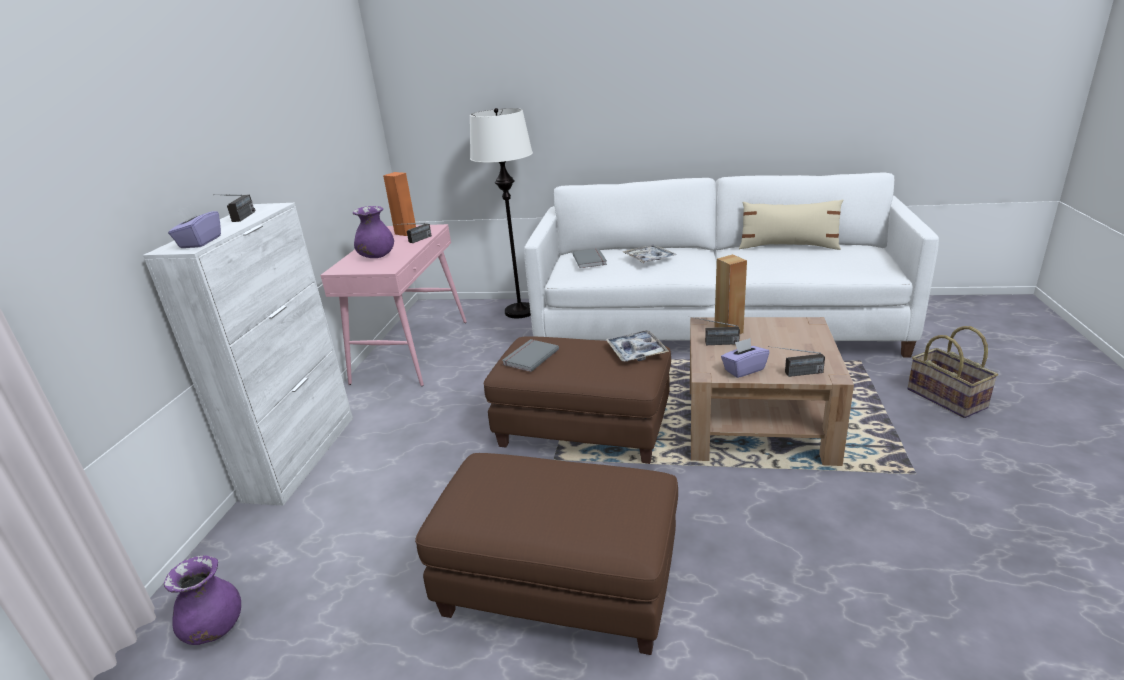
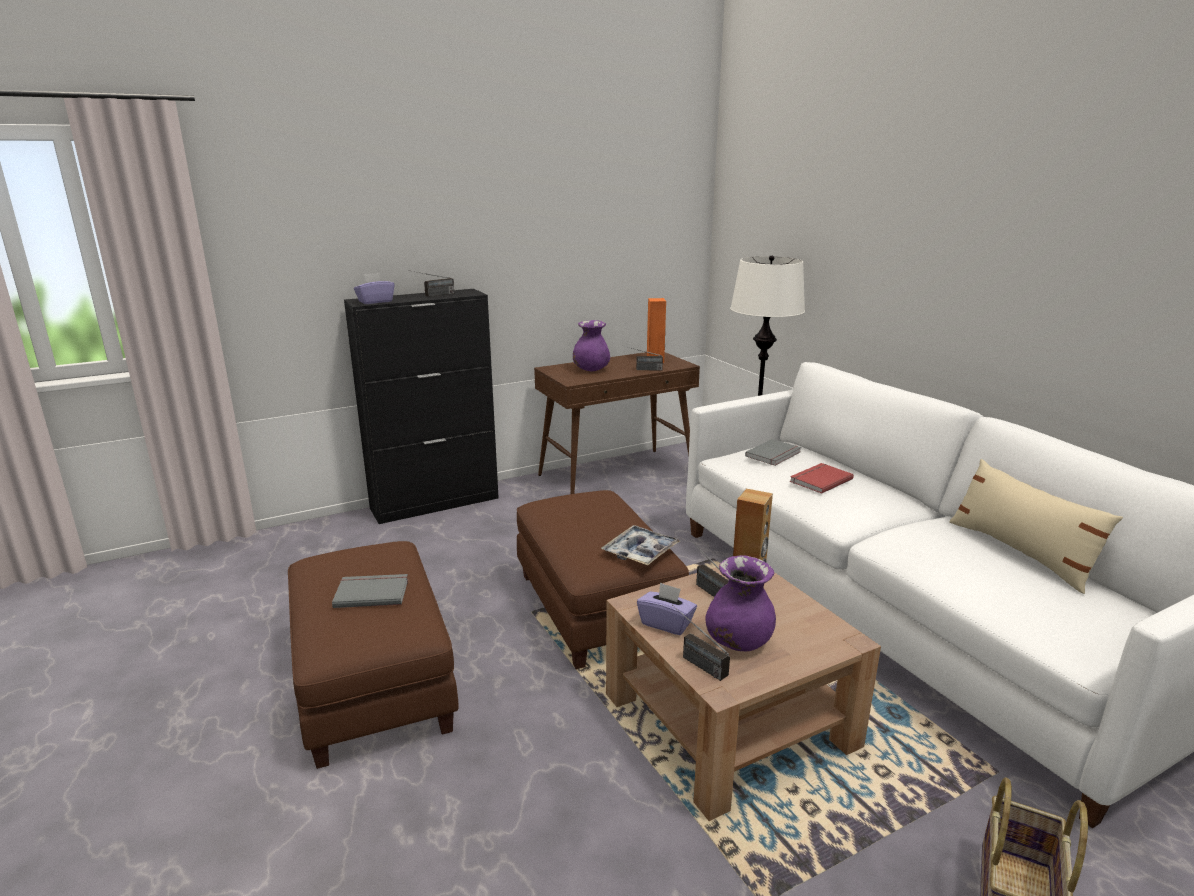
camera: 50 degrees right, 5 degrees down
(215, 629) = (253, 562): purple vase -> purple vase (738, 642)
(302, 456) = (436, 503): white cabinet -> black cabinet
(412, 350) = (616, 475): pink console table -> brown console table
(529, 357) = (569, 505): grey book -> grey book (371, 592)
(649, 259) = (819, 480): tray -> red book

